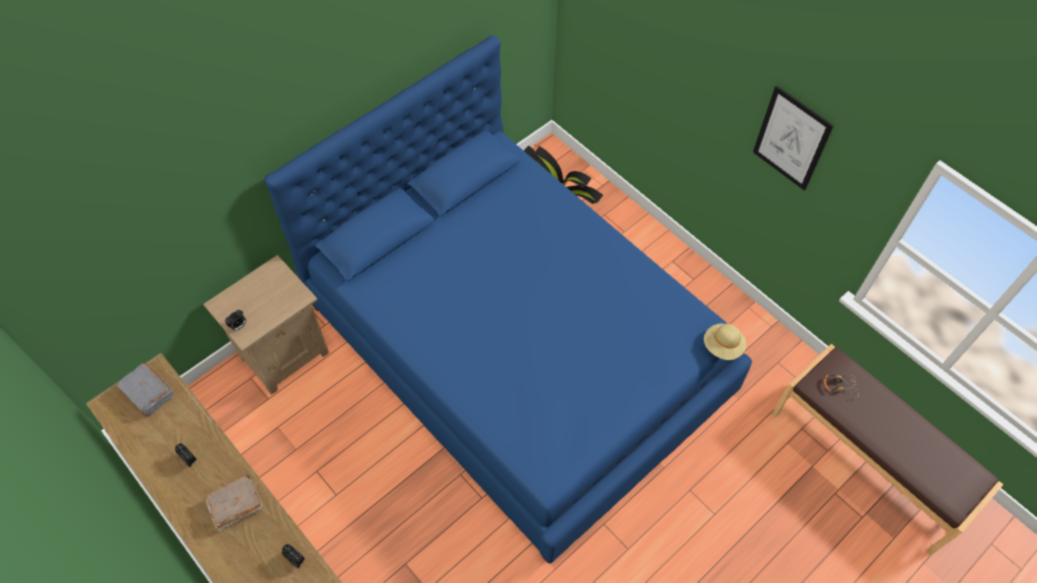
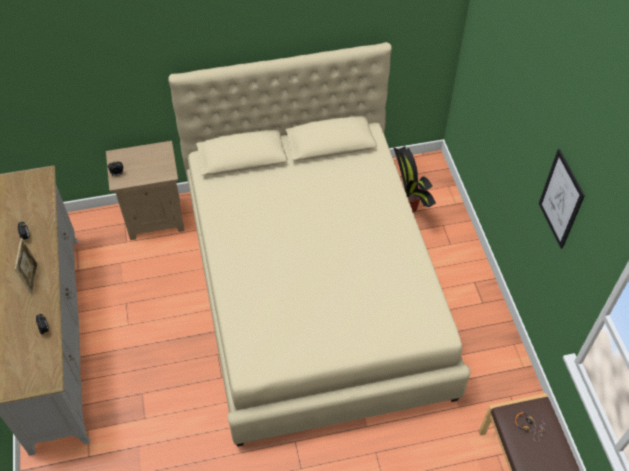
camera: 30 degrees right, 5 degrees down
(148, 394) = (30, 186): grey book -> none
(235, 506) = (33, 278): brown book -> picture frame
(517, 348) = (314, 288): blue bed -> beige bed
(723, 346) = (441, 345): beige hat -> none

